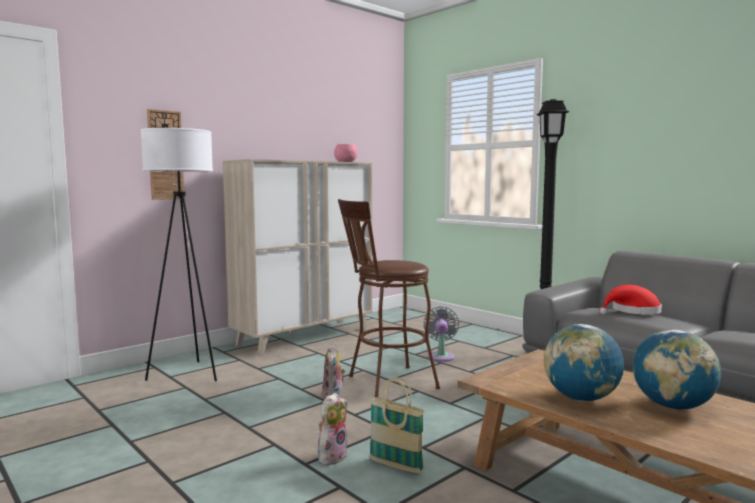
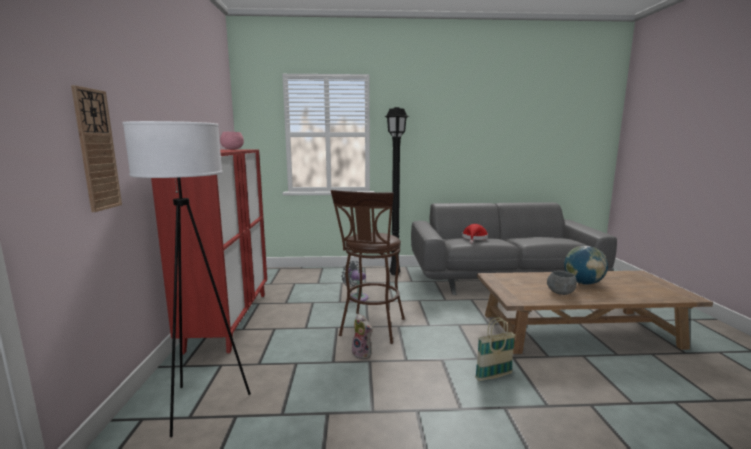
camera: 50 degrees left, 5 degrees up
(304, 336) = (229, 320): beige cabinet -> red cabinet
(332, 456) = (460, 393): plush toy -> none
(581, 398) = (560, 293): globe -> grey bowl

